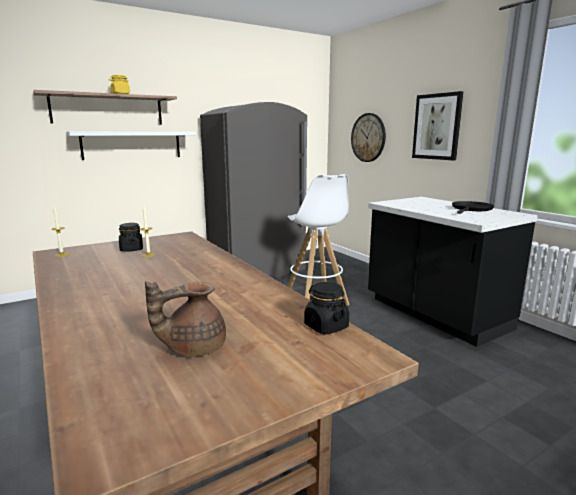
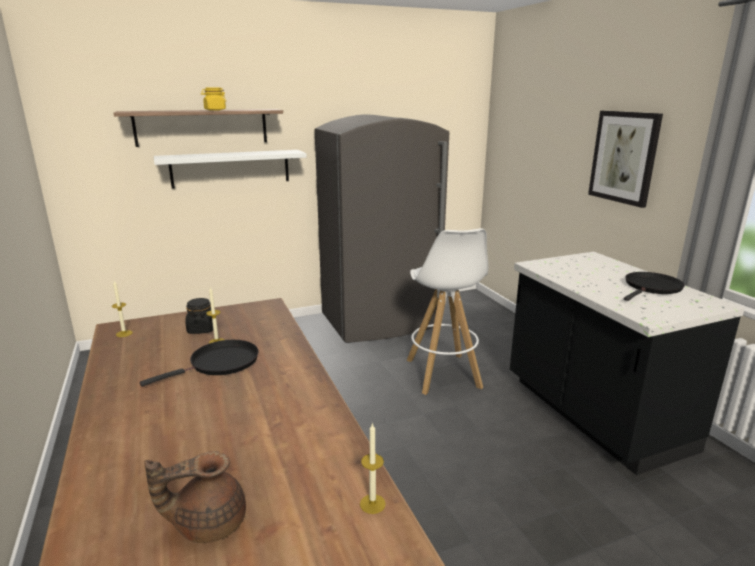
camera: 10 degrees right, 5 degrees up
(158, 265) = (220, 363): none -> black frying pan
(326, 326) = (372, 504): black jar -> candle
(368, 137) = (535, 157): wall clock -> none

